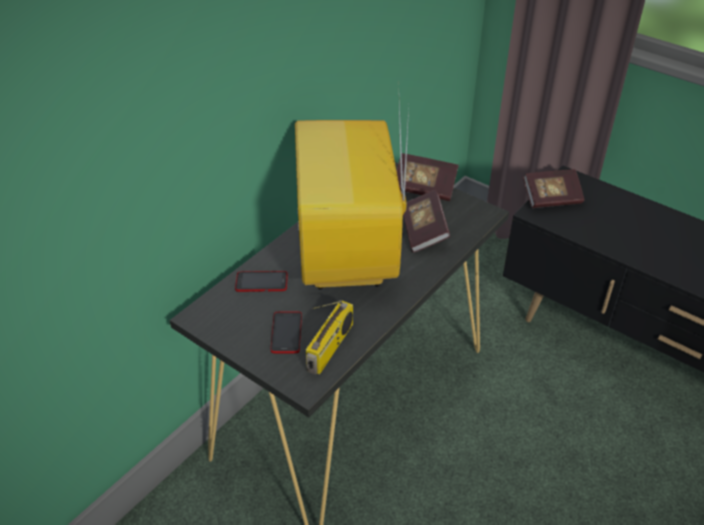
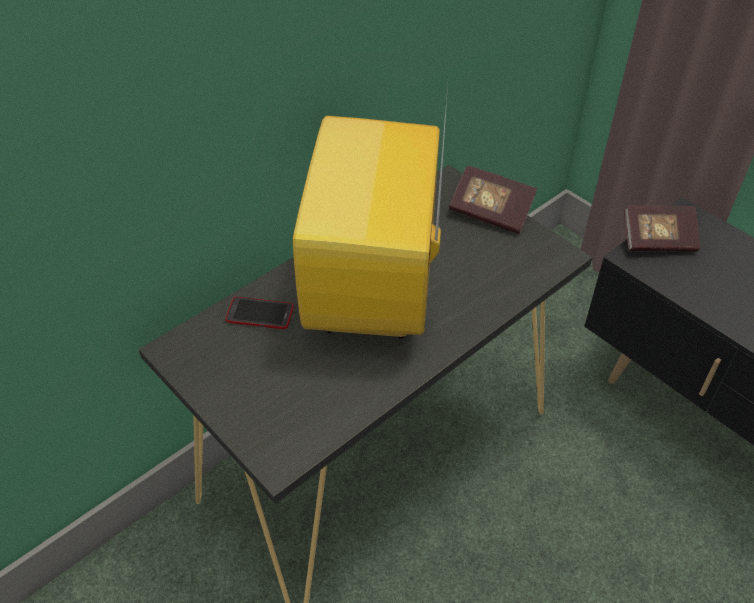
camera: 10 degrees right, 5 degrees up
(286, 333) = (273, 386): phone -> none
(330, 348) = (322, 415): radio -> none
(423, 231) = (476, 271): book -> none

